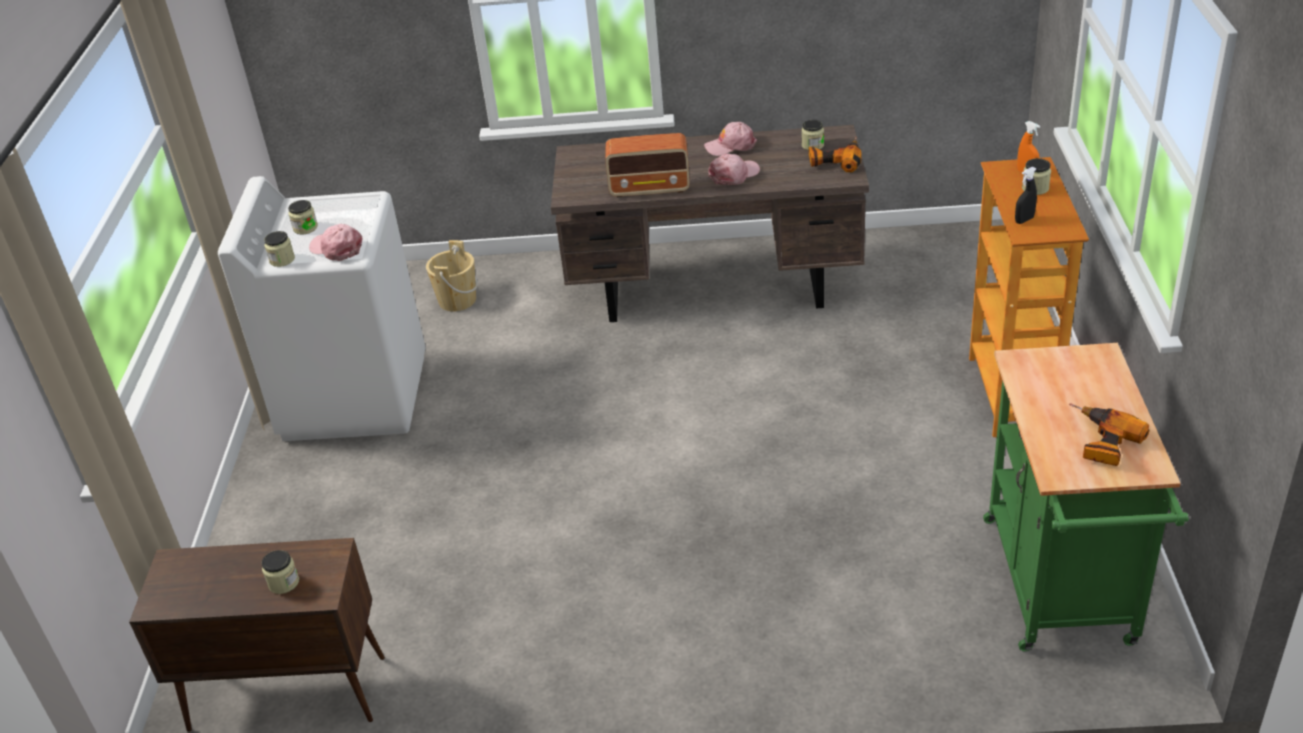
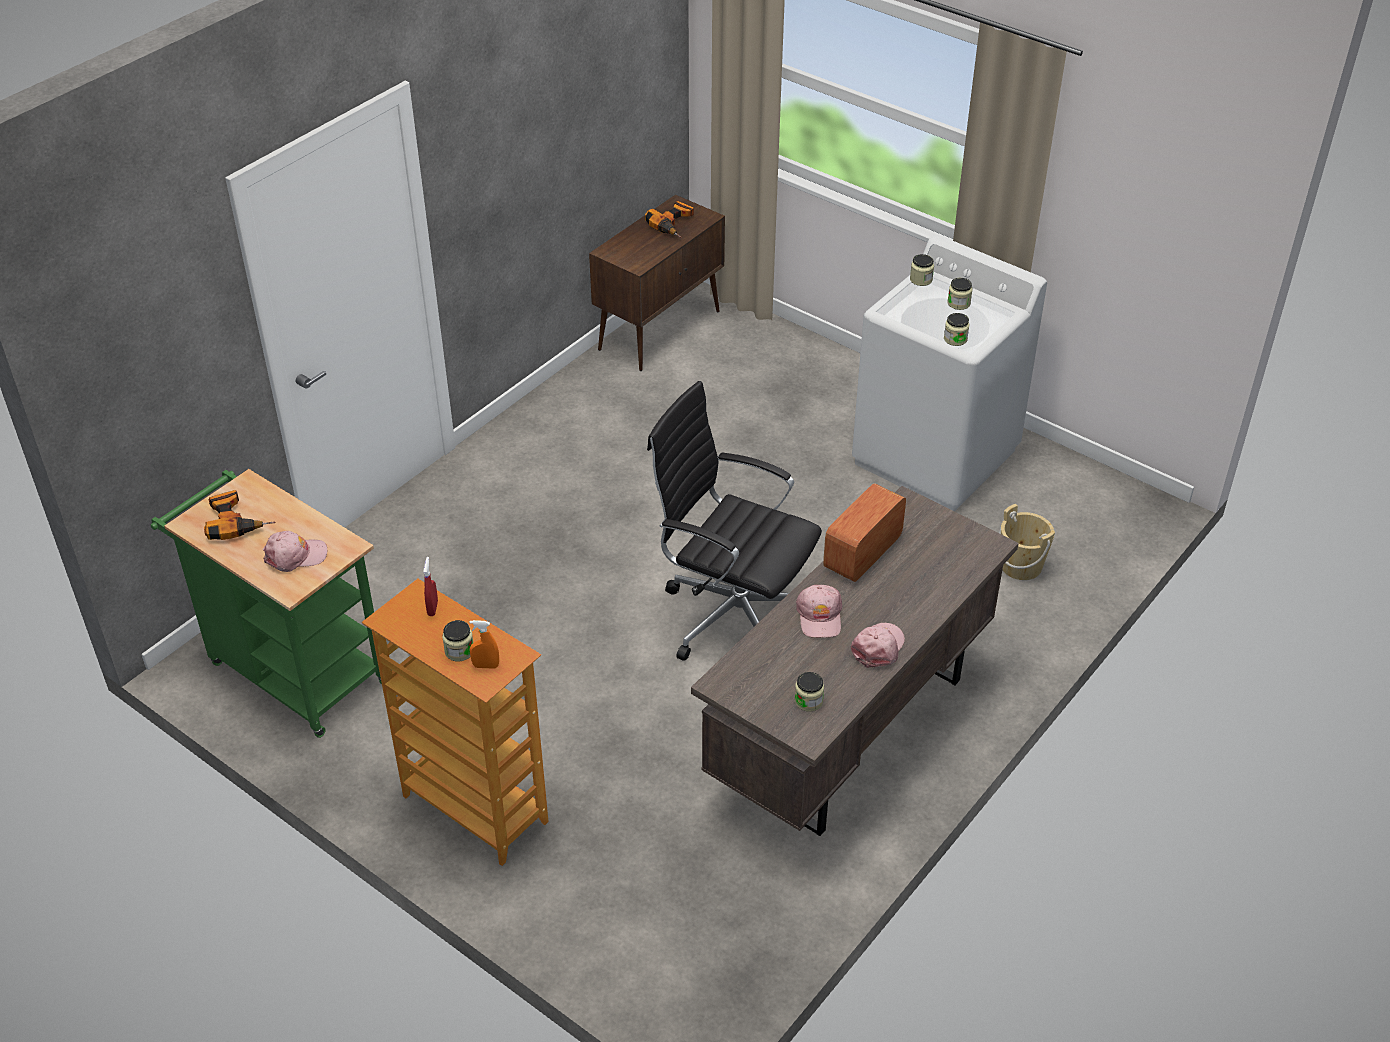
camera: 125 degrees right, 5 degrees up
(283, 583) = (635, 244): jar -> jar (955, 339)
(337, 248) = (906, 306): pink cap -> pink cap (295, 556)
(671, 393) = (734, 615): none -> black office chair
(835, 160) = (761, 696): power drill -> power drill (674, 225)
(1024, 220) = (432, 608): black spray bottle -> red spray bottle

